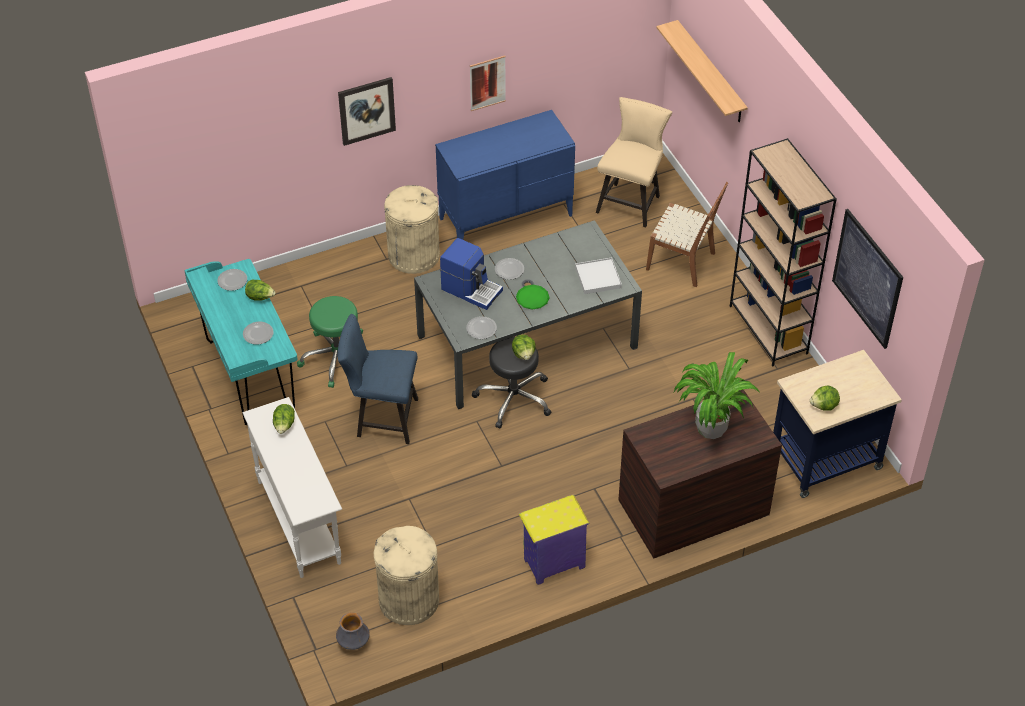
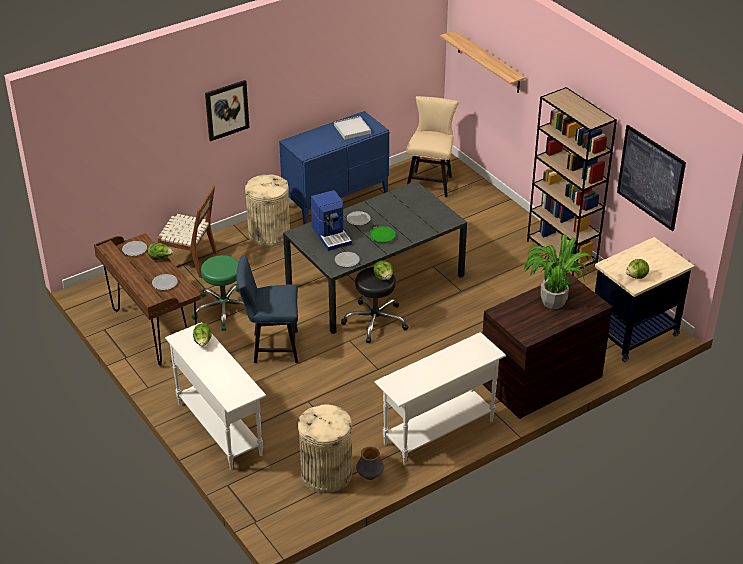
camera: 10 degrees left, 10 degrees down
(249, 376) = (154, 331): turquoise desk -> brown desk
(353, 643) = (287, 512): vase -> vase (370, 476)
(471, 289) = (331, 235): coffee machine -> coffee machine turned 45 degrees clockwise
(487, 83) = (316, 86): picture -> none
(552, 562) = (438, 432): nightstand -> white console table
(597, 277) = (430, 217): white tray -> white tray (352, 129)
(683, 263) = (483, 217): chair -> chair (191, 262)

